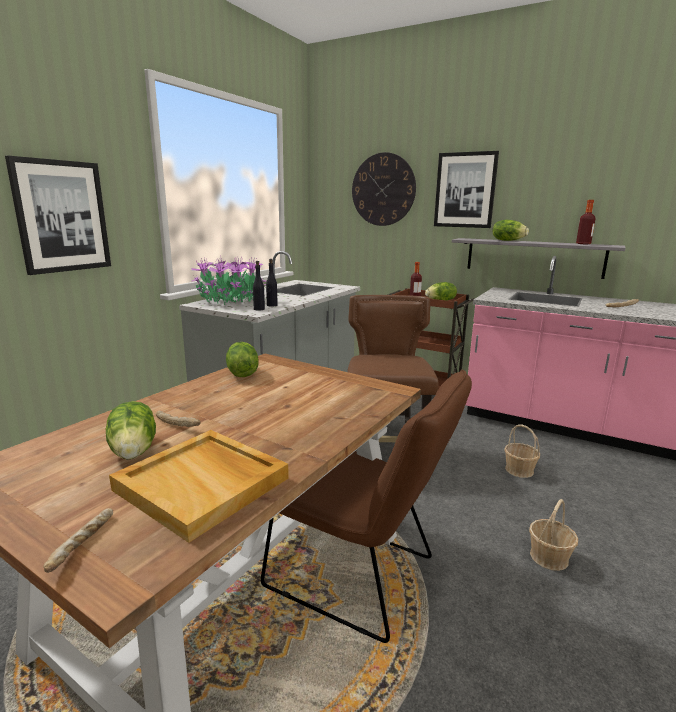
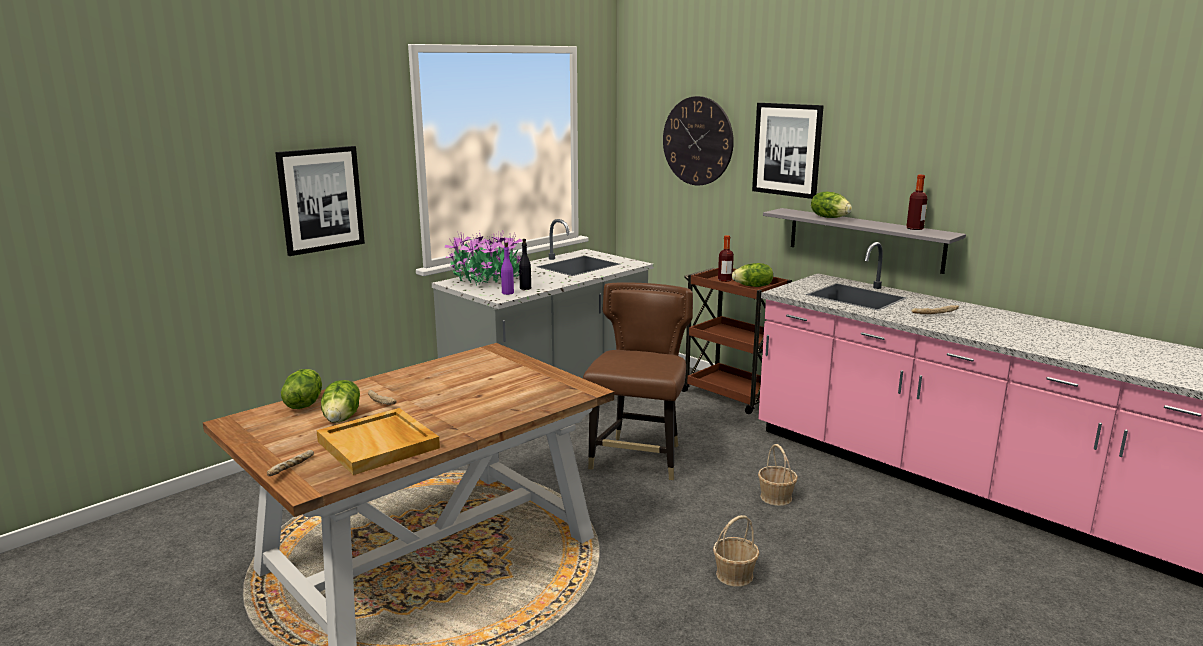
camera: 15 degrees right, 0 degrees up
(241, 373) = (460, 362): lettuce -> lettuce (304, 404)
(259, 309) = (507, 293): black bottle -> purple bottle
(360, 577) = (540, 563): brown chair -> none

